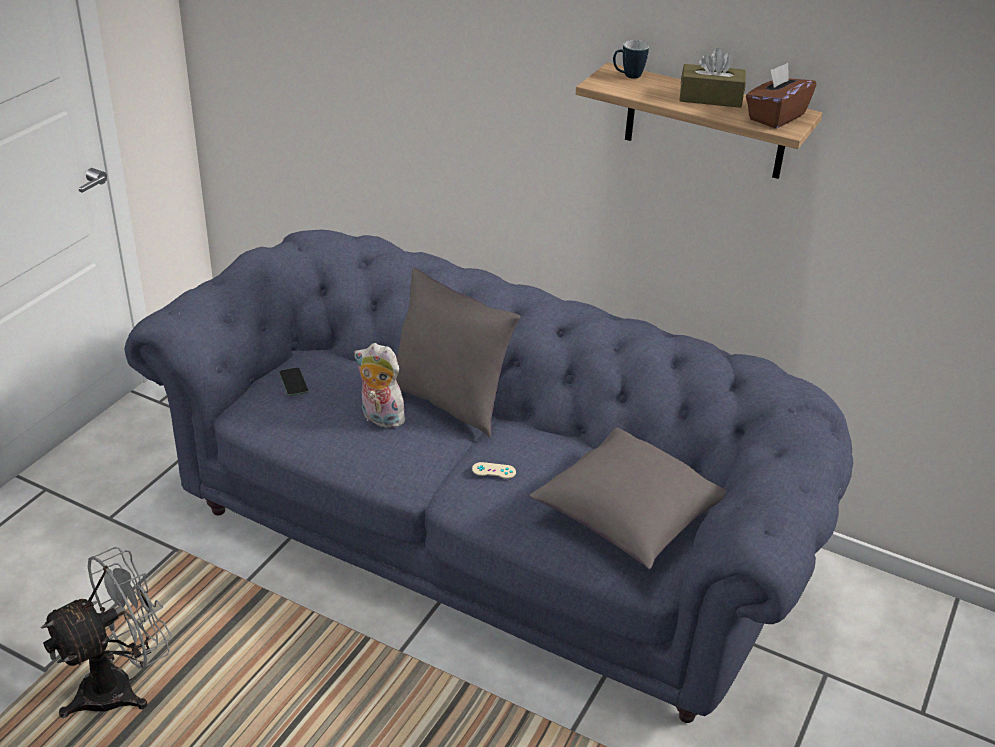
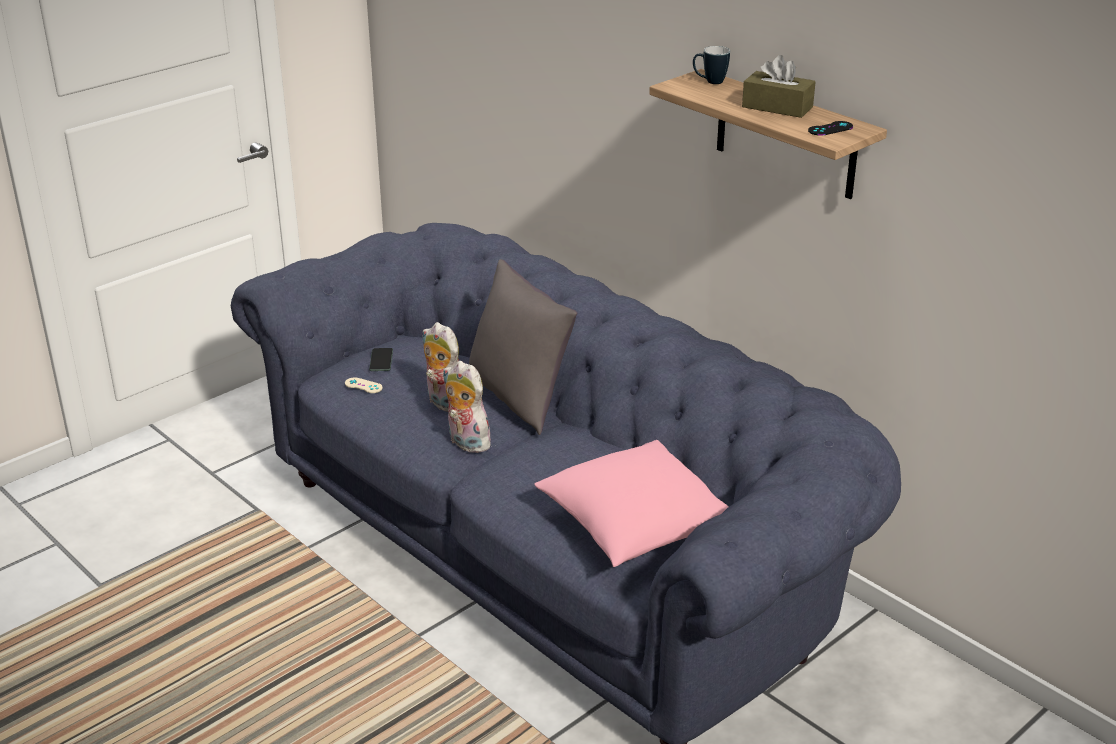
camera: 20 degrees right, 5 degrees down
(121, 686) = (156, 612): grey fan -> none
(422, 458) = (465, 442): none -> plush toy
(494, 470) = (526, 464): beige game controller -> beige game controller (363, 385)
(627, 518) = (634, 527): grey pillow -> pink pillow
(775, 117) = (830, 129): brown tissue box -> black game controller

